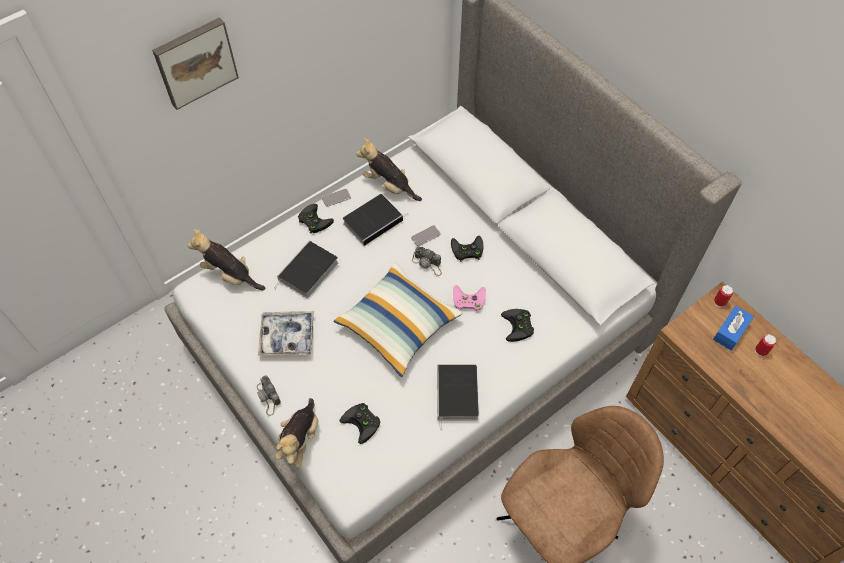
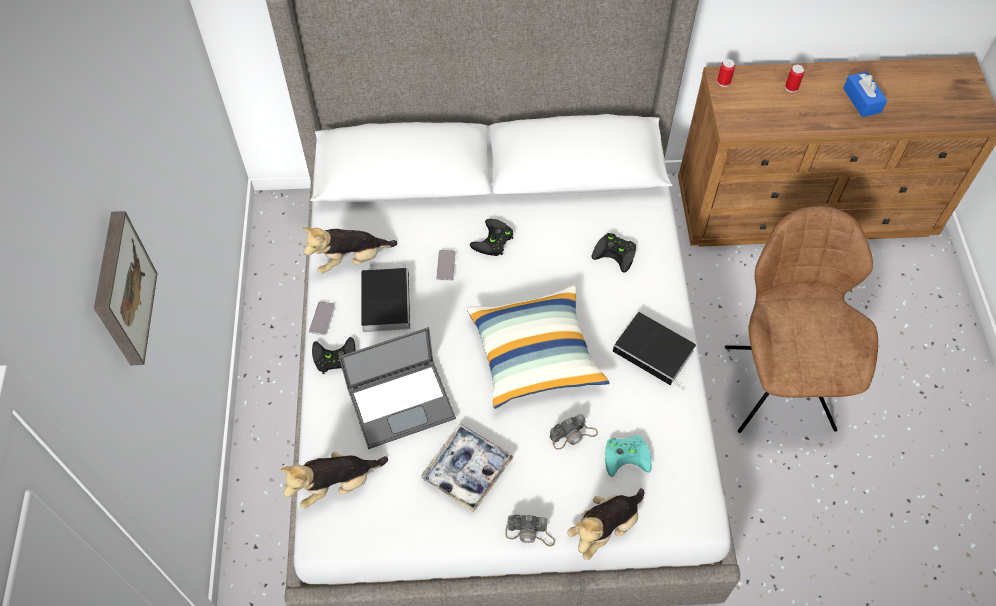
camera: 55 degrees left, 0 degrees up
(300, 439) = (605, 528): plush toy -> plush toy turned 90 degrees clockwise
(308, 273) = (402, 402): book -> laptop
(363, 423) = (627, 455): black game controller -> turquoise game controller
(428, 264) = (482, 284): camera -> camera (573, 435)
(467, 300) = (553, 277): pink game controller -> none
(730, 331) = (758, 95): blue tissue box -> blue tissue box (862, 100)

